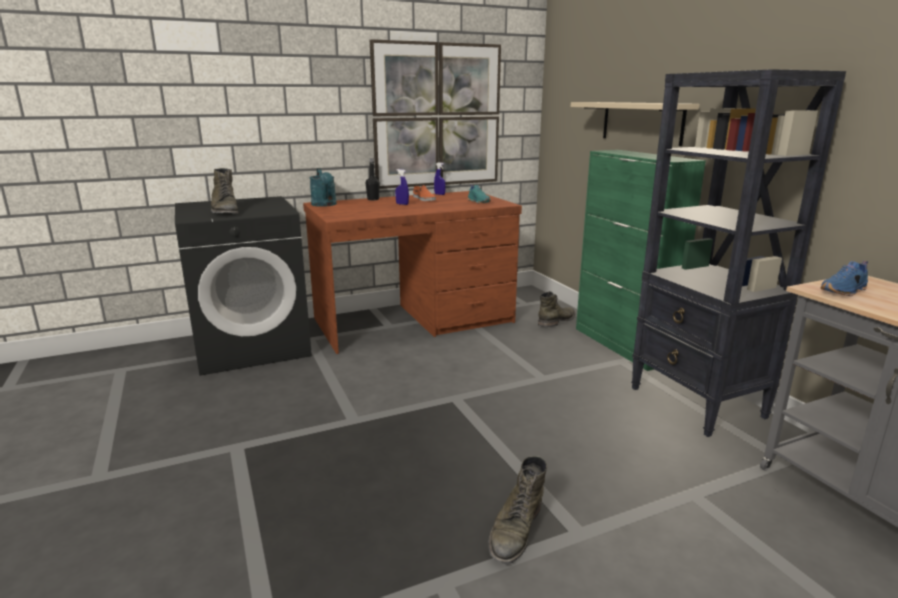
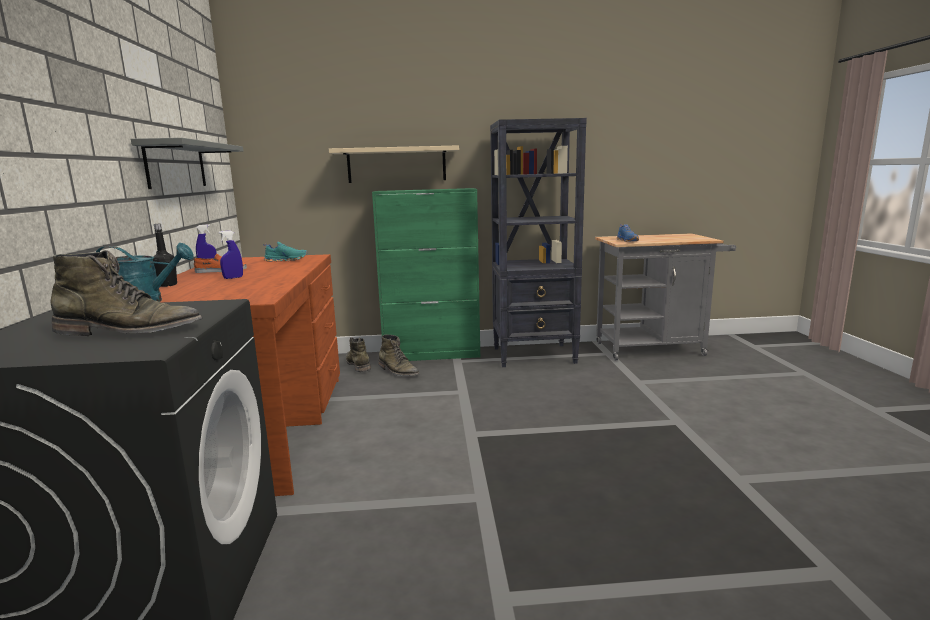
camera: 70 degrees left, 5 degrees down
(437, 116) = (176, 165): picture -> grey shelf
(516, 530) = (675, 441): green boot -> green boot (398, 371)

